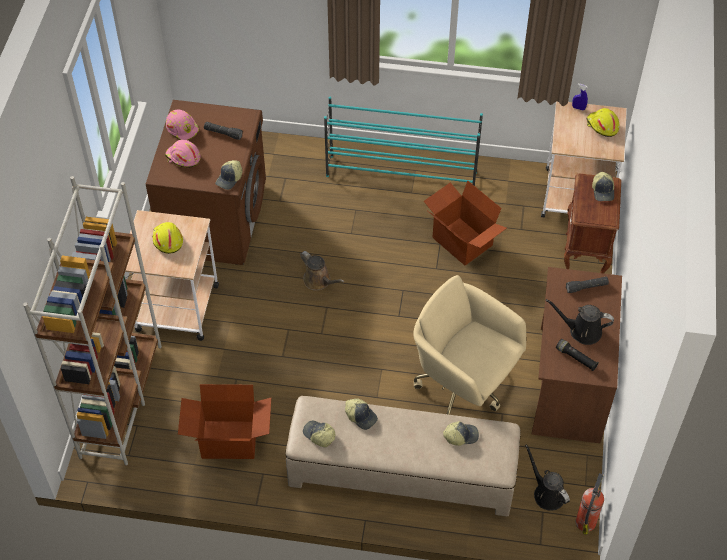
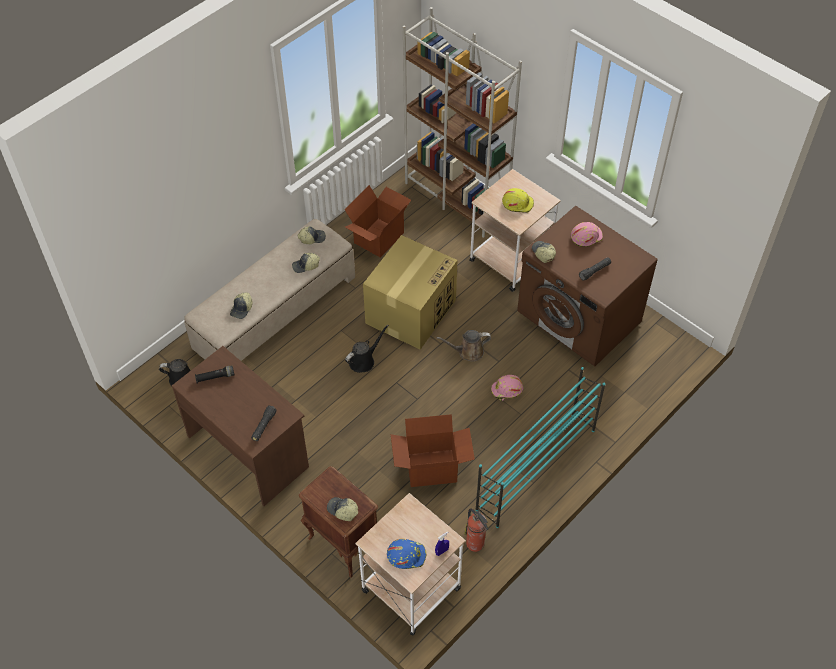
camera: 125 degrees right, 0 degrees up
(183, 128) = (618, 250): pink hard hat -> pink hard hat (506, 390)
(306, 353) = (411, 310): none -> cardboard box
(463, 388) = (302, 383): beige office chair -> none
(582, 331) = (232, 396): black watering can -> black watering can (364, 361)
(586, 521) = (146, 388): fire extinguisher -> fire extinguisher (476, 544)
(602, 126) = (406, 555): yellow hard hat -> blue hard hat

